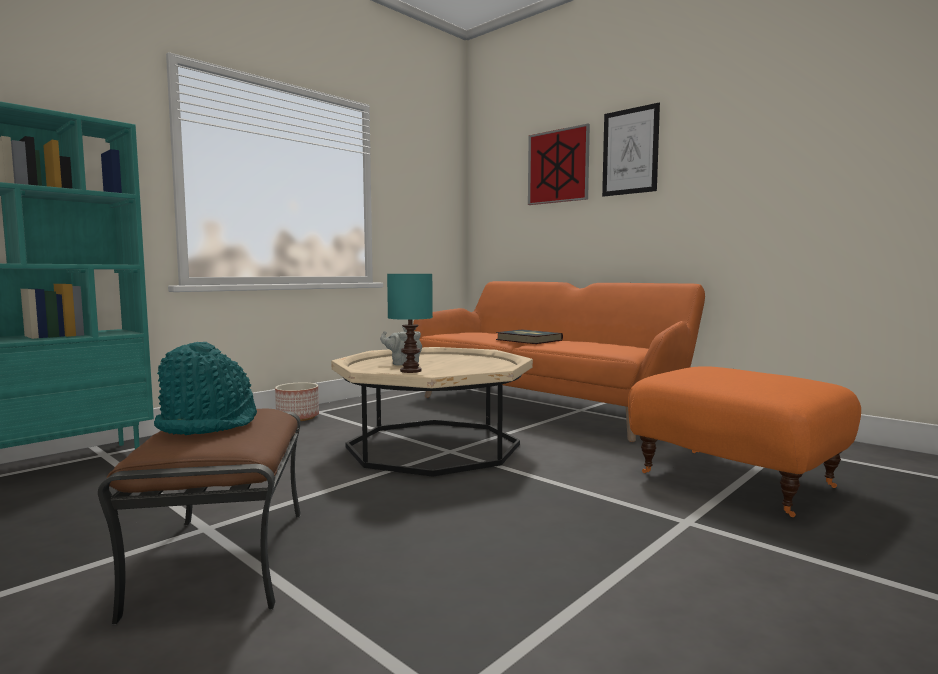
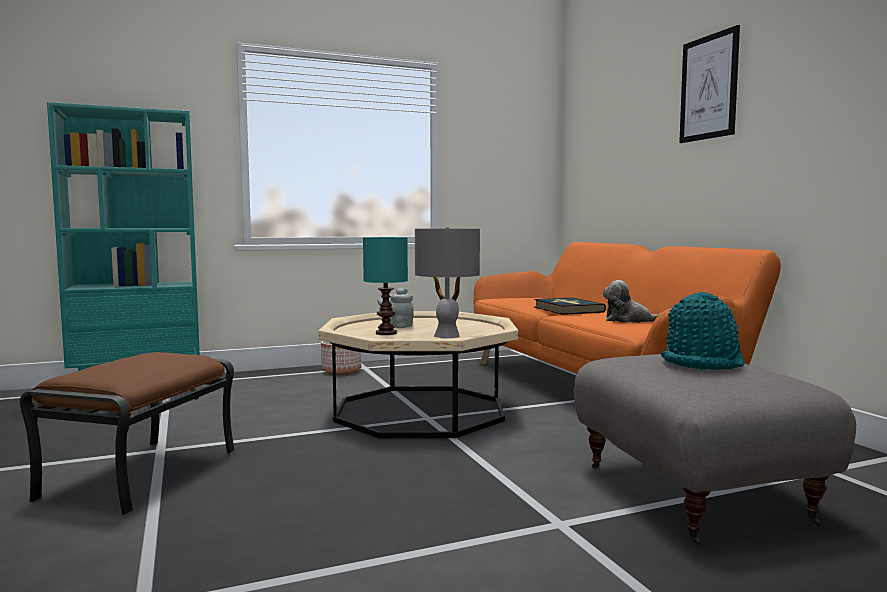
camera: 25 degrees right, 0 degrees up
(209, 424) = (131, 362): turquoise hat -> turquoise hat (702, 363)
(472, 368) = (447, 335): none -> grey table lamp
(558, 166) = (639, 110): picture -> none
(599, 345) = (628, 320): none -> plush toy
(737, 479) = (697, 493): orange ottoman -> grey ottoman

